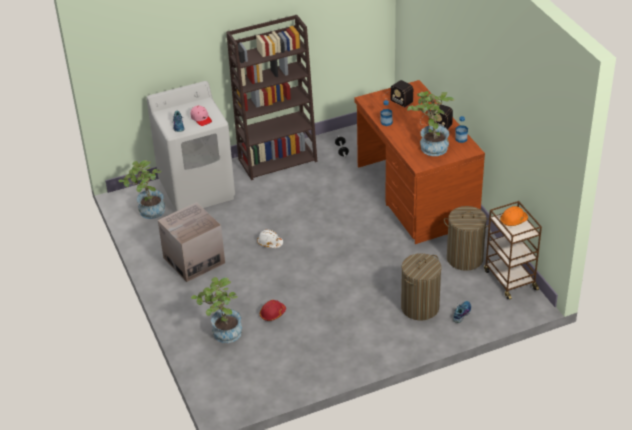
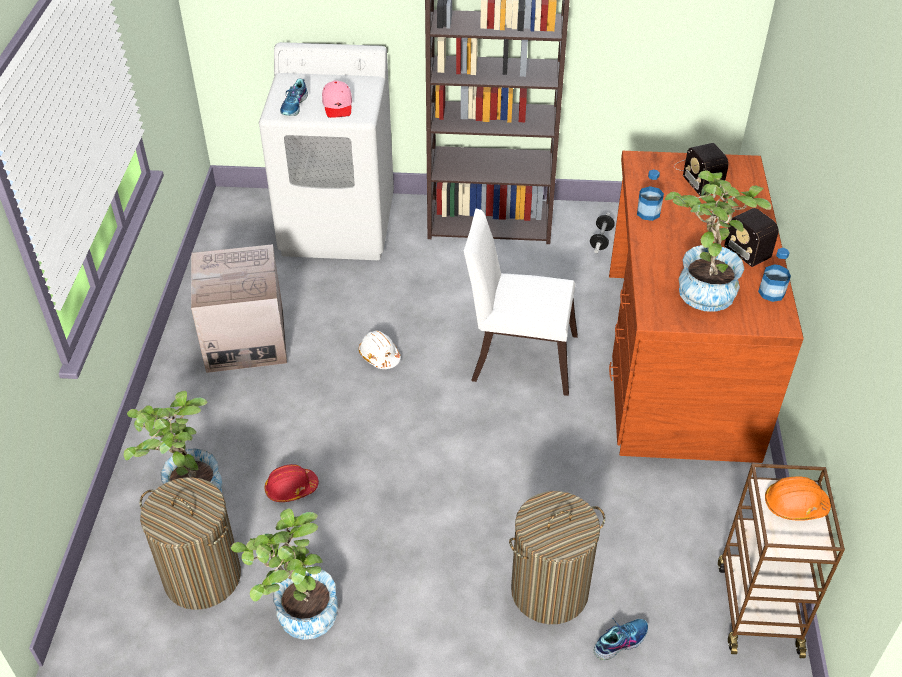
camera: 25 degrees right, 5 degrees up
(148, 212) = (243, 236): potted plant -> potted plant (298, 614)
(338, 219) = (517, 355): none -> white chair
(464, 258) = (694, 523): laundry basket -> laundry basket (202, 576)

